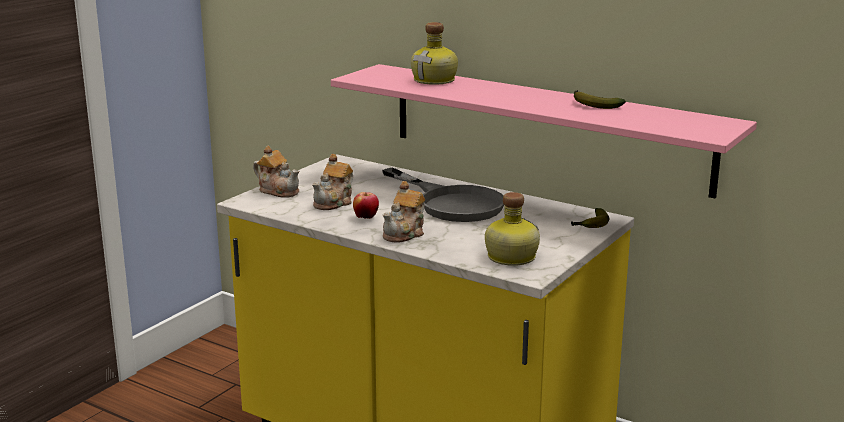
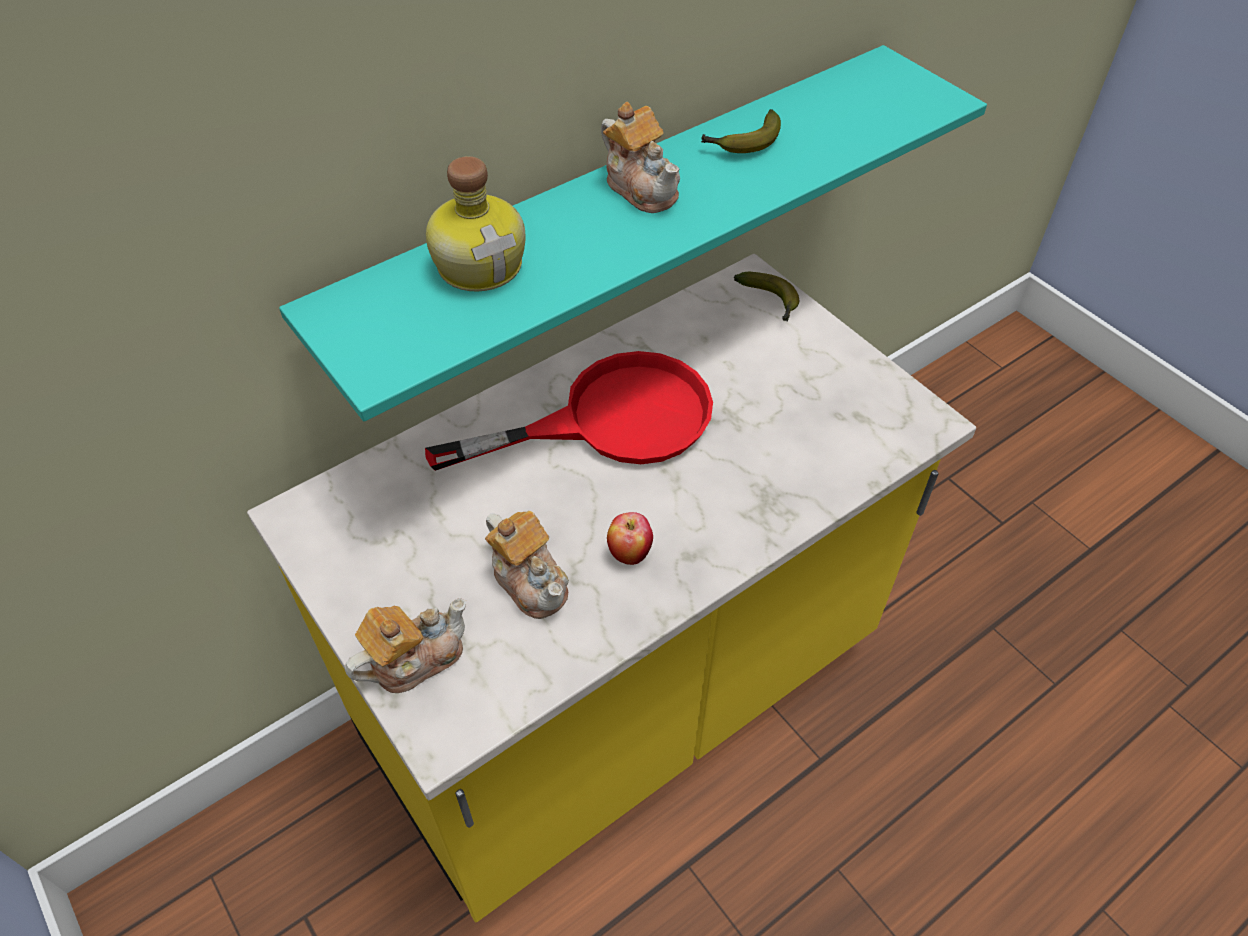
camera: 70 degrees left, 30 degrees up
(405, 234) = (725, 518): teapot -> teapot (641, 187)
(451, 203) = (610, 420): grey frying pan -> red frying pan
(509, 257) = (860, 423): bottle -> none
(546, 127) = (622, 214): pink shelf -> turquoise shelf

